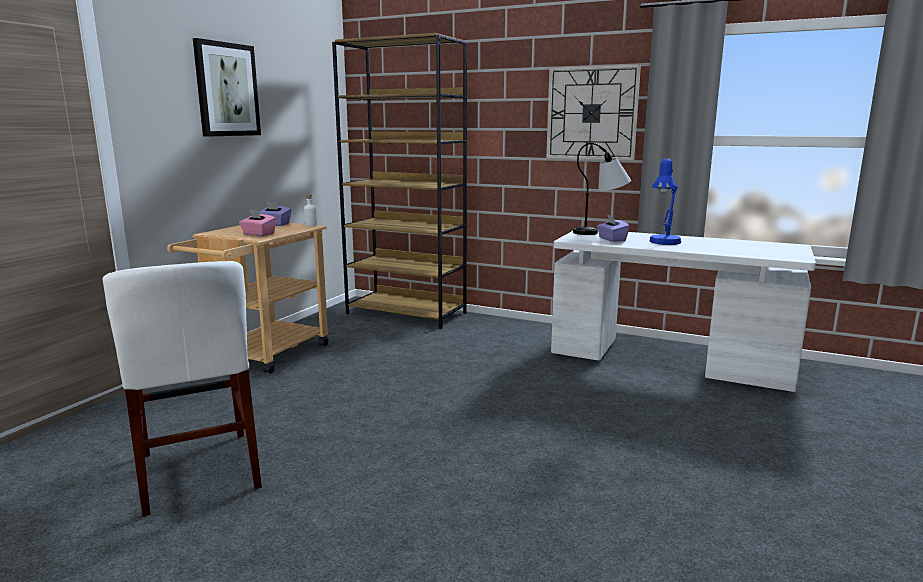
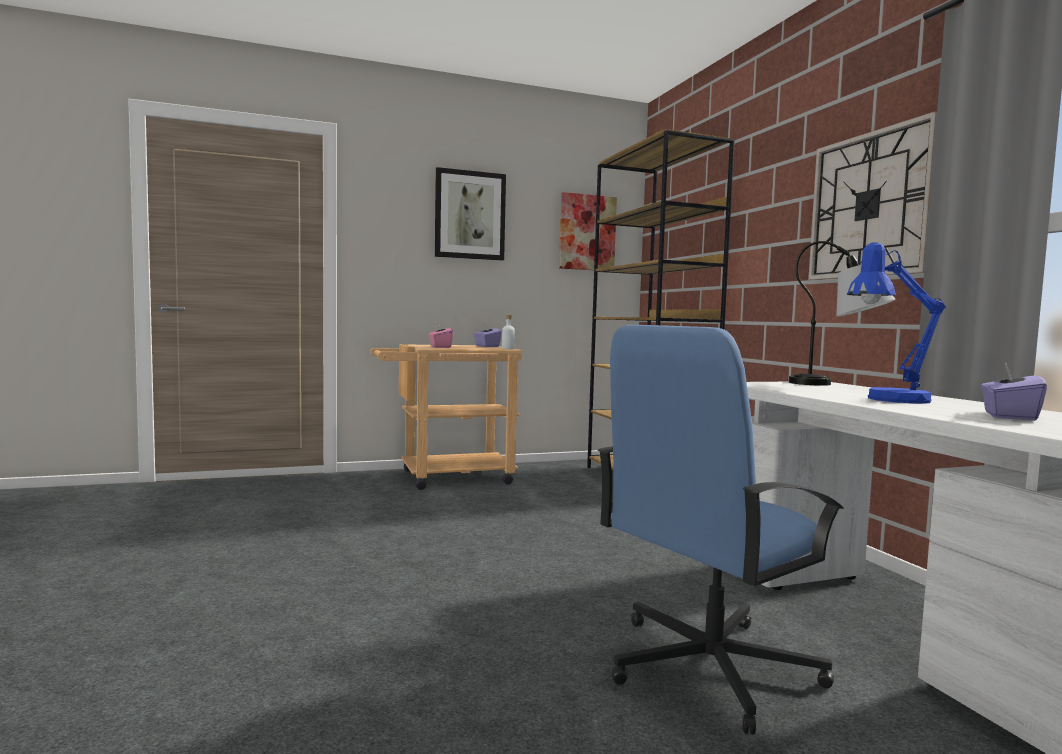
camera: 45 degrees right, 10 degrees down
(199, 470) = (224, 530): white chair -> none
(313, 102) = (587, 232): none -> picture
(611, 239) = (814, 389): purple tissue box -> purple tissue box (1008, 416)
(644, 408) = (708, 667): none -> blue office chair

